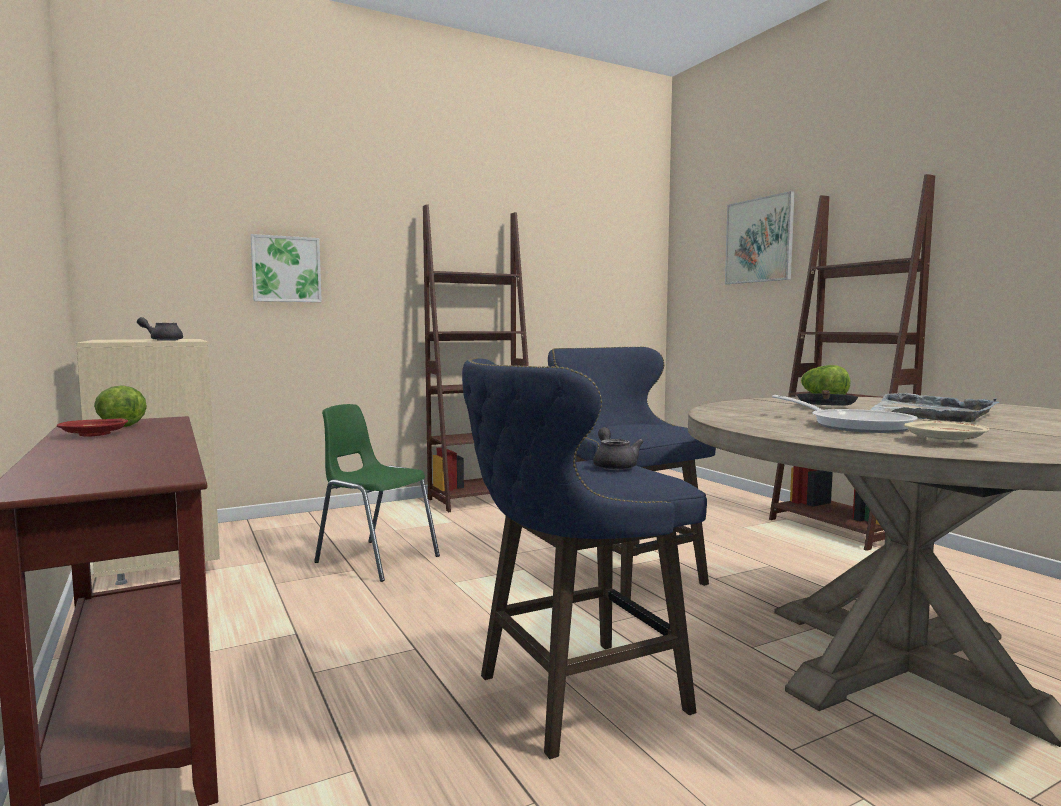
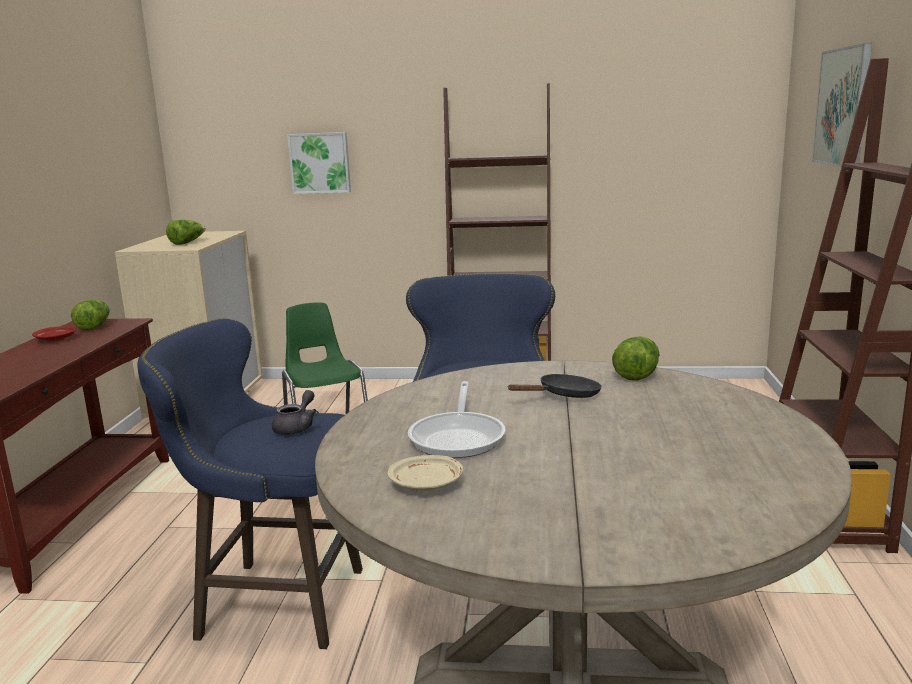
camera: 35 degrees right, 10 degrees up
(163, 340) = (187, 242): grey teapot -> lettuce
(930, 413) = (625, 430): grey tray -> none

